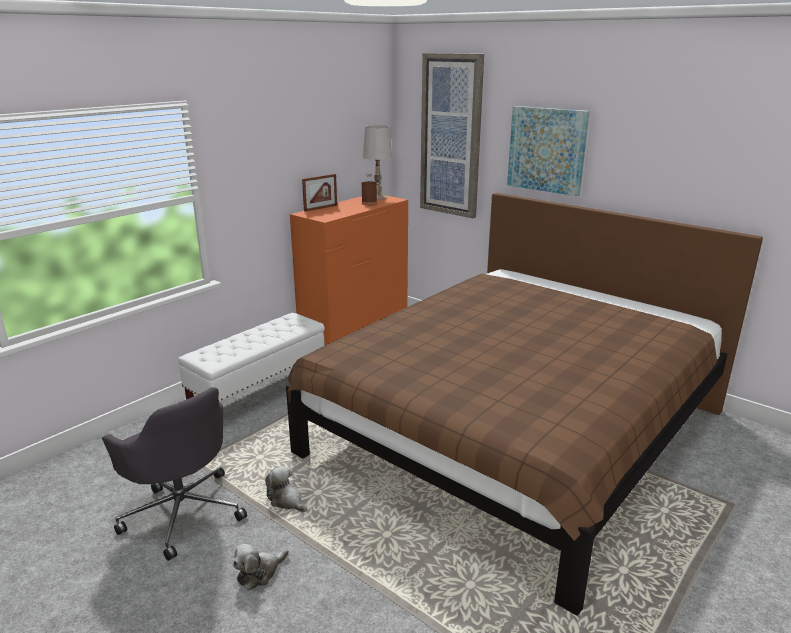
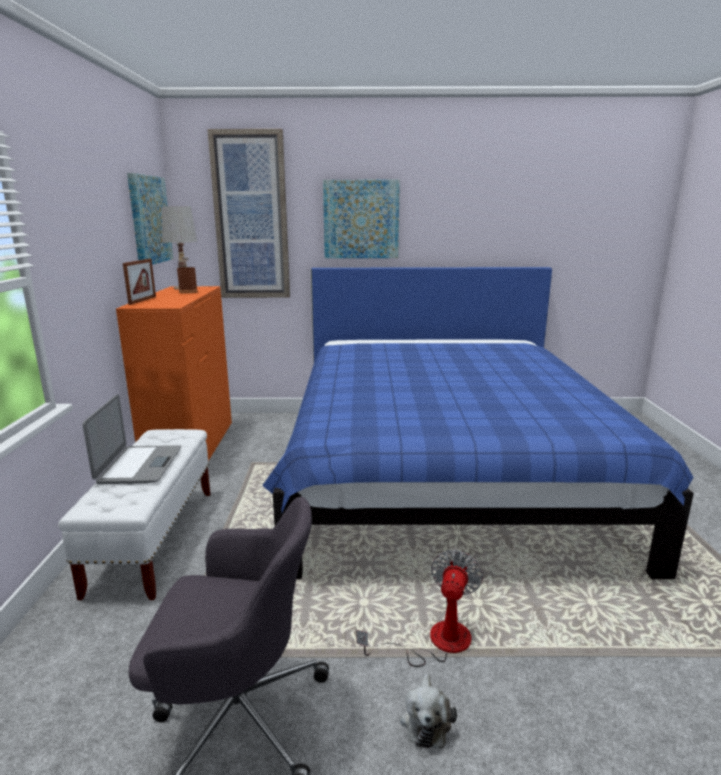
camera: 40 degrees left, 5 degrees down
(251, 337) = (139, 465): none -> laptop
(286, 500) = (344, 629): plush toy -> none
(324, 540) = (435, 642): none -> fan
(355, 137) = (149, 220): none -> picture
(514, 431) = (442, 473): brown bed -> blue bed

